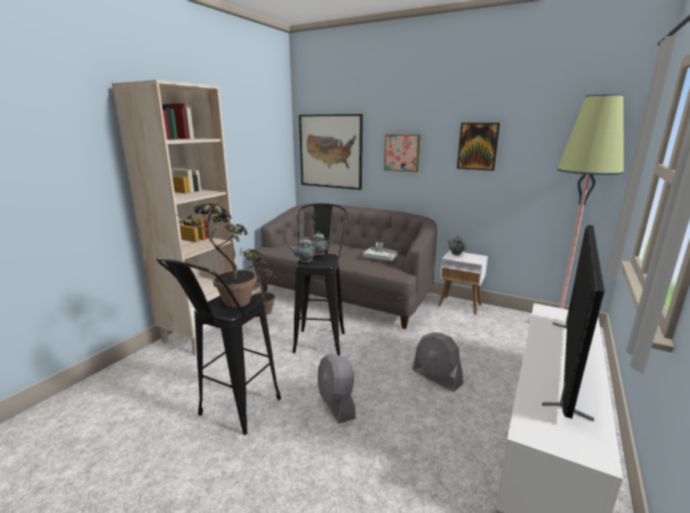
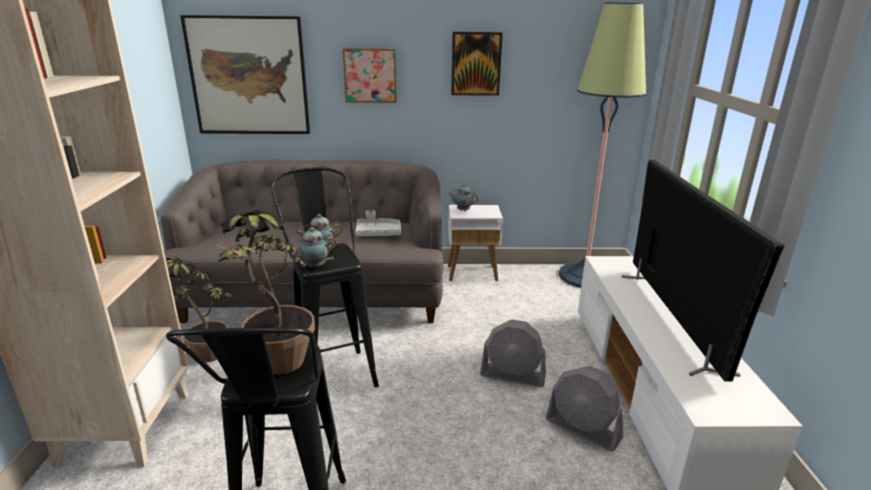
camera: 30 degrees left, 5 degrees up
(336, 404) = (425, 456): grey fan -> grey fan (583, 429)

